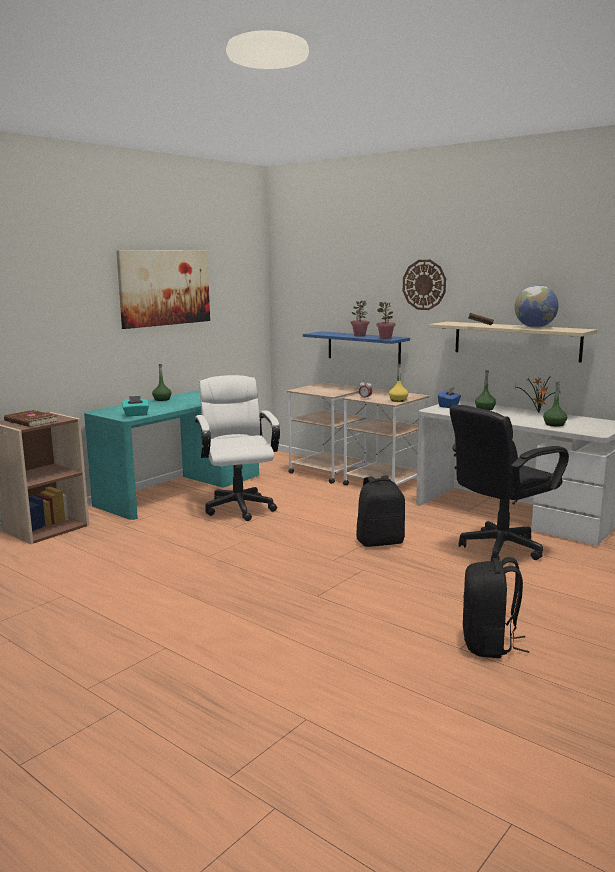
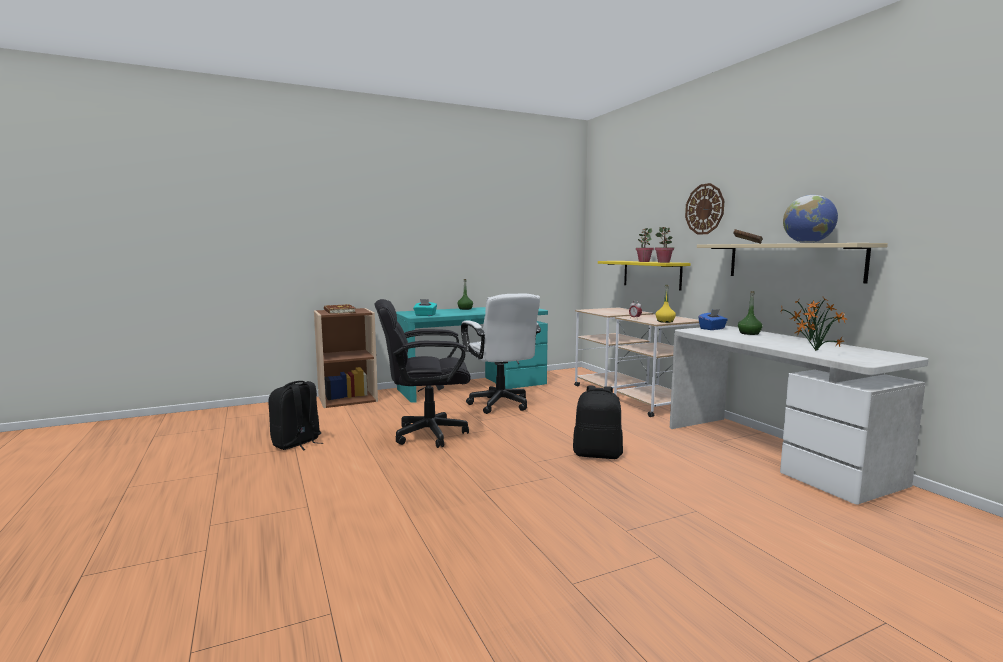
camera: 25 degrees right, 5 degrees down
(165, 288) = (478, 217): picture -> none
(238, 508) = (501, 406): white office chair -> white office chair turned 150 degrees clockwise
(363, 348) = (651, 274): blue shelf -> yellow shelf
(489, 645) = (610, 589): black backpack -> black backpack (297, 443)
(498, 550) = (720, 486): black office chair -> black office chair (426, 436)
(554, 424) = (814, 351): green bottle -> potted plant

